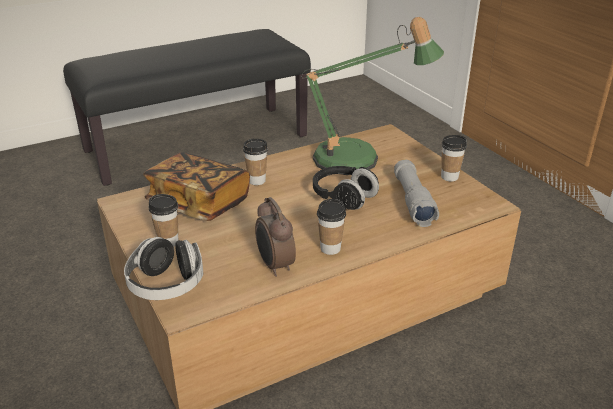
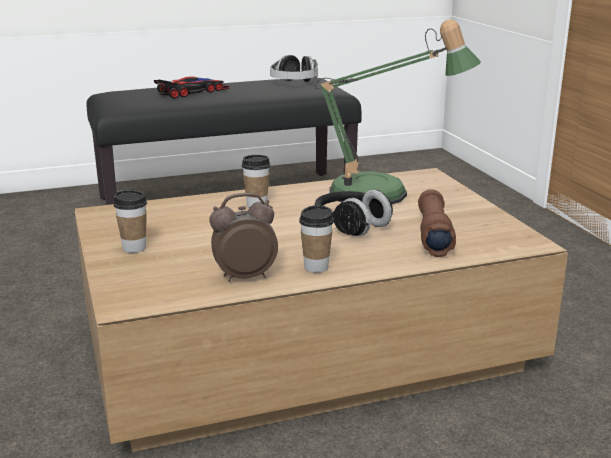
camera: 10 degrees right, 10 degrees down
(162, 56) = (192, 92): none -> toy car
(166, 285) = (115, 283): headphones -> headphones (294, 83)
(199, 203) = (183, 219): book -> none
(274, 266) = (244, 277): alarm clock -> alarm clock turned 90 degrees clockwise
(413, 201) = (433, 234): grey flashlight -> brown flashlight
(449, 177) = (488, 216): cup -> none

